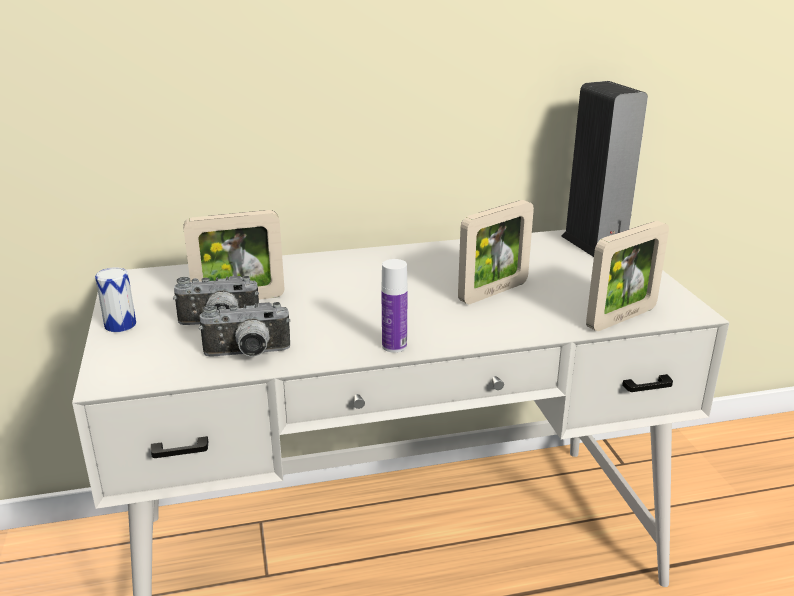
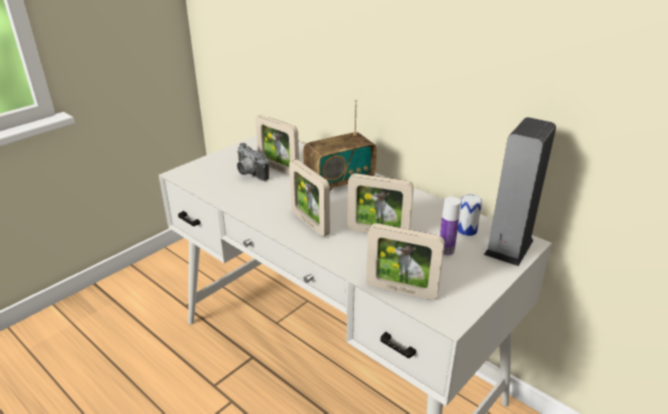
camera: 55 degrees right, 5 degrees up
(120, 325) = (225, 155): can -> can (467, 230)
(247, 355) = (229, 192): camera -> none
(346, 275) = (339, 183): none -> radio
(394, 346) = (277, 225): bottle -> bottle (446, 251)
(419, 323) = (310, 223): none -> picture frame

